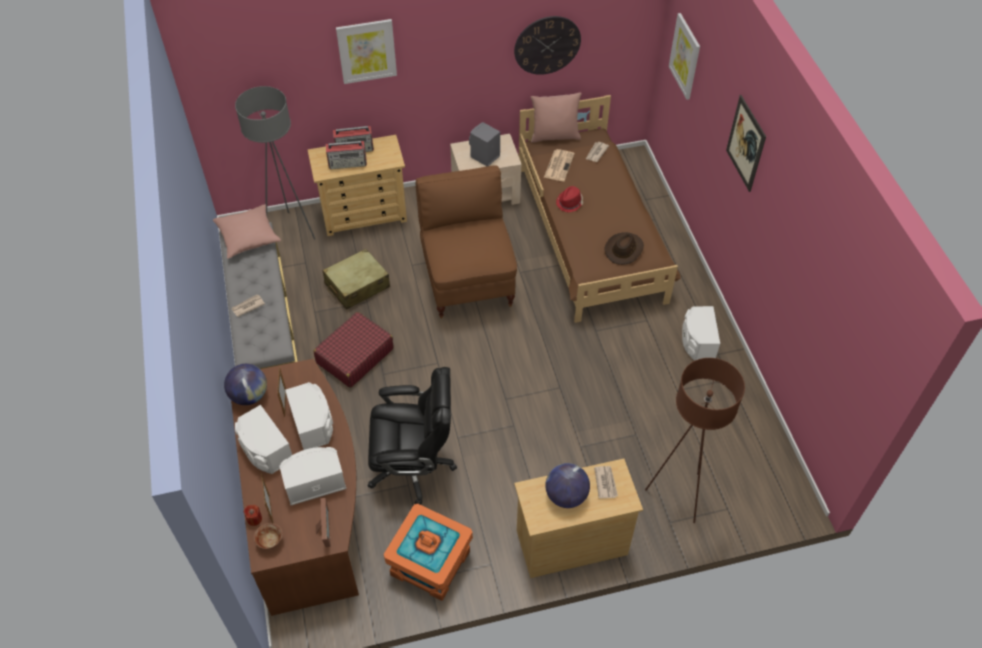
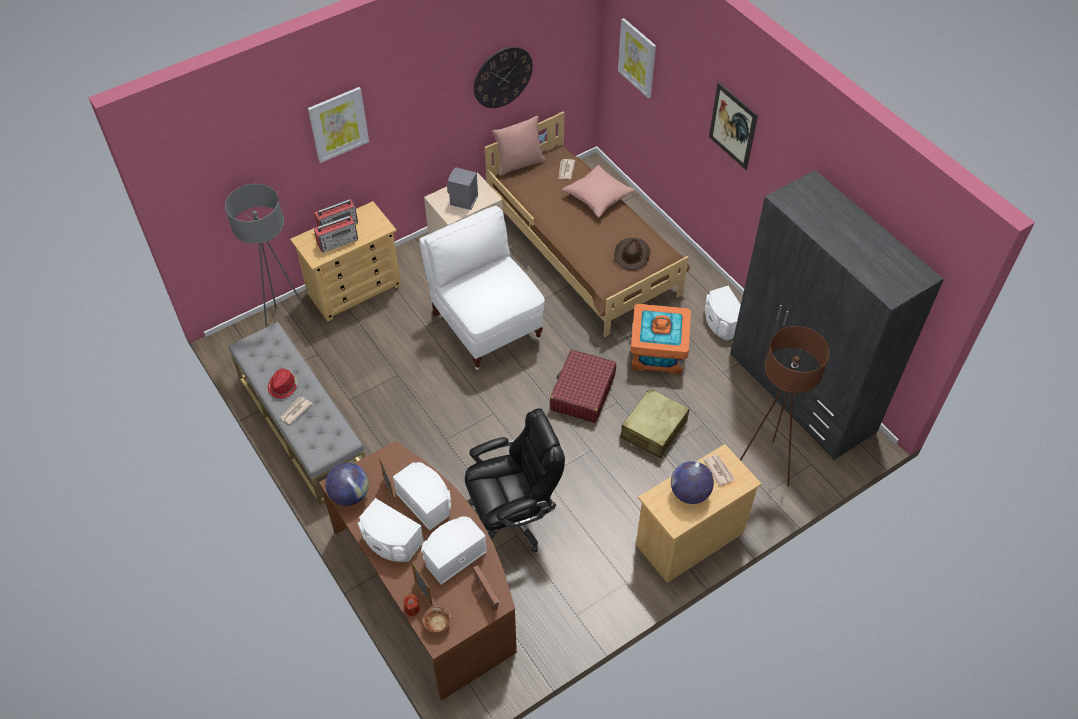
camera: 20 degrees left, 0 degrees up
(248, 237) = (262, 343): pink pillow -> pink pillow (598, 197)
(354, 356) = (409, 430): red suitcase -> red suitcase (582, 392)
(357, 285) = (380, 362): beige suitcase -> beige suitcase (653, 429)
(430, 563) = (570, 601): orange storage box -> orange storage box (657, 352)
(467, 279) = (485, 325): brown chair -> white chair
(559, 165) = (536, 191): newspaper -> none
(570, 202) = (562, 224): red hat -> red hat (283, 386)
(748, 434) = (801, 393): none -> grey wardrobe

